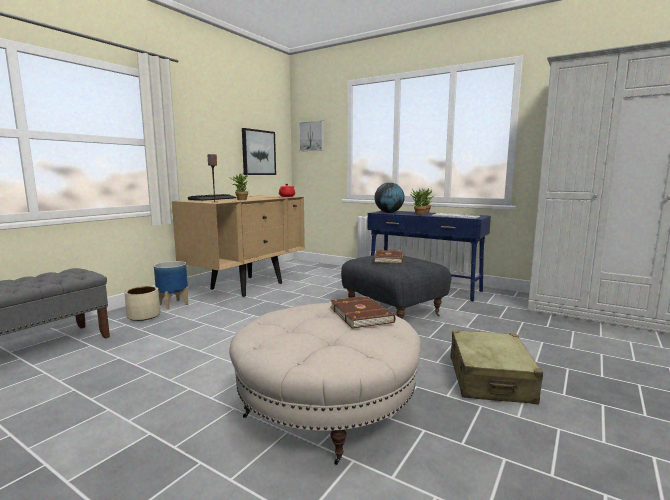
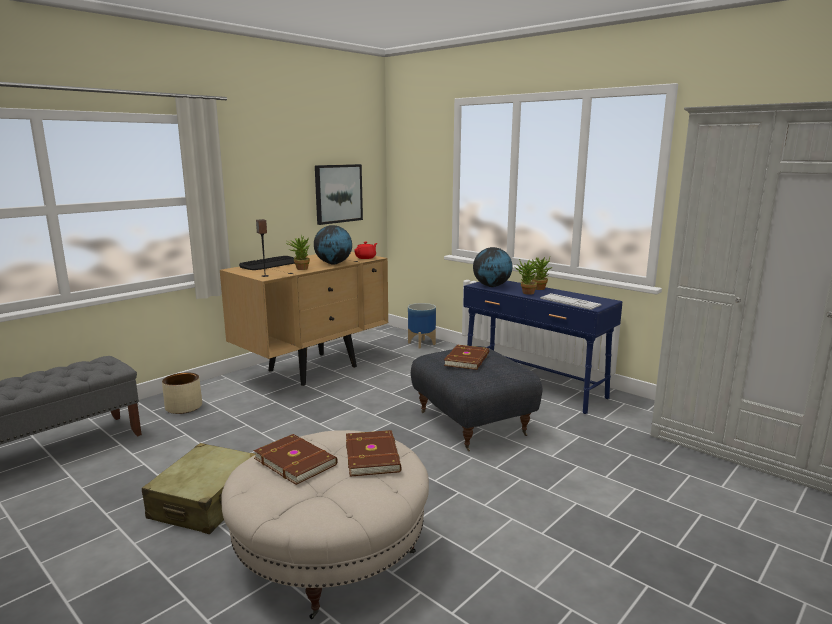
camera: 10 degrees right, 5 degrees up
(173, 304) = (220, 392): planter -> planter (422, 343)
(264, 198) = (333, 263): none -> globe
(294, 322) = (296, 461): none -> brown book
(312, 136) = (411, 168): picture -> none
(490, 379) = (533, 536): beige suitcase -> beige suitcase (207, 501)

